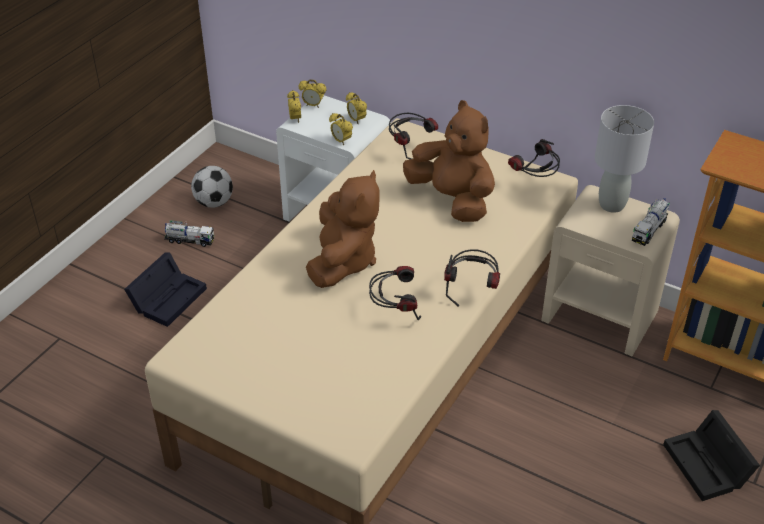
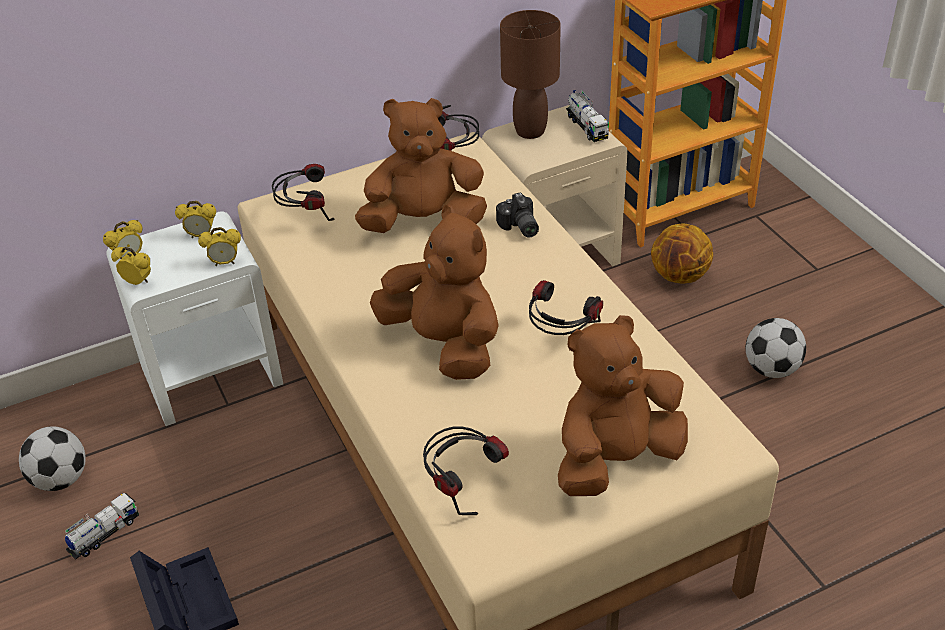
camera: 55 degrees left, 0 degrees up
(300, 383) = (615, 459): none -> brown plush toy
(472, 291) = (578, 270): headphones -> headphones (462, 486)
(489, 244) = (519, 227): none -> camera
(601, 496) = (771, 369): none -> football
(612, 205) = (530, 131): grey table lamp -> brown table lamp
(653, 397) = (679, 276): none -> basketball
(708, 466) = (782, 285): black storage box -> none

